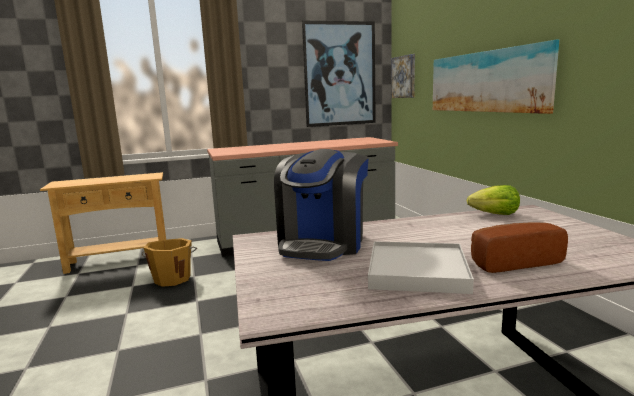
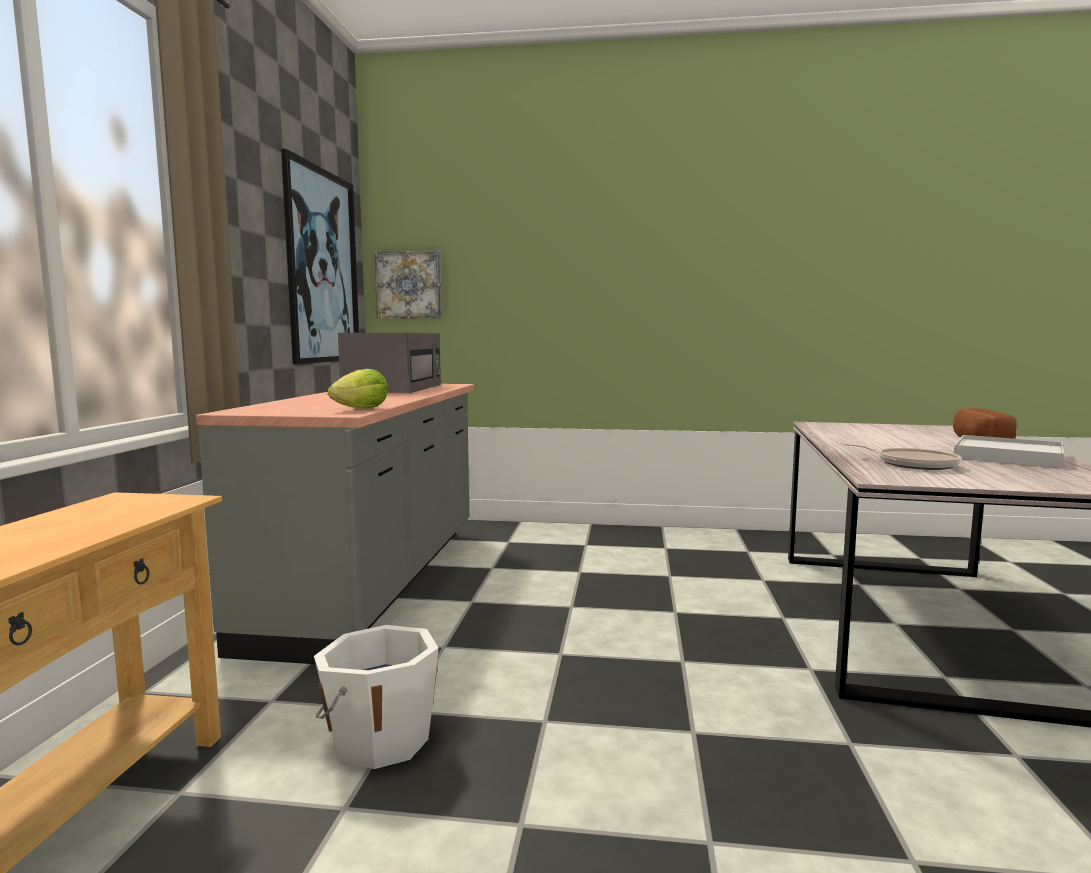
camera: 65 degrees left, 5 degrees down
(172, 278) = (379, 739): orange bucket -> white bucket
(323, 243) = (912, 464): coffee machine -> frying pan
(342, 141) = (394, 388): none -> grey microwave
(486, 81) = (607, 300): picture -> none
(495, 214) = (825, 429): lettuce -> lettuce (361, 409)

